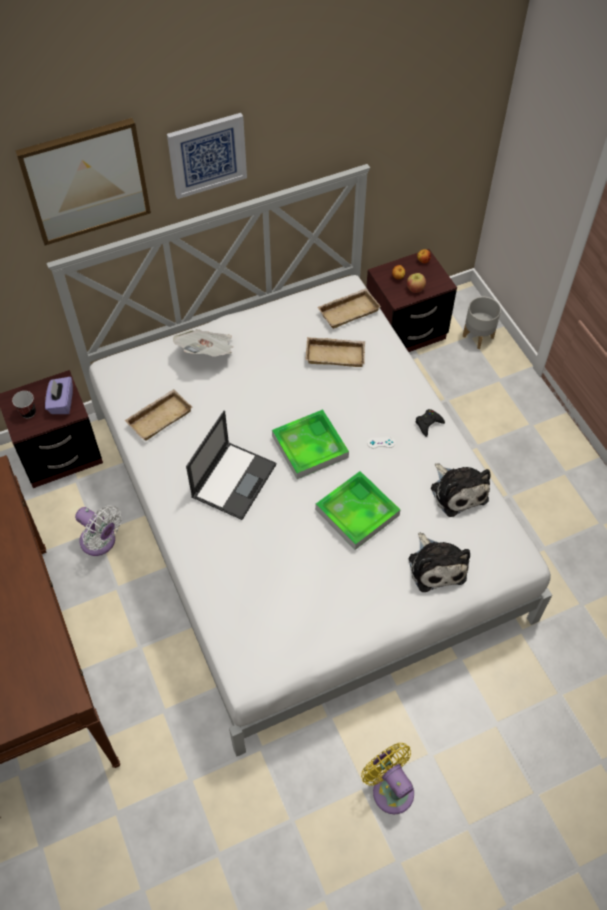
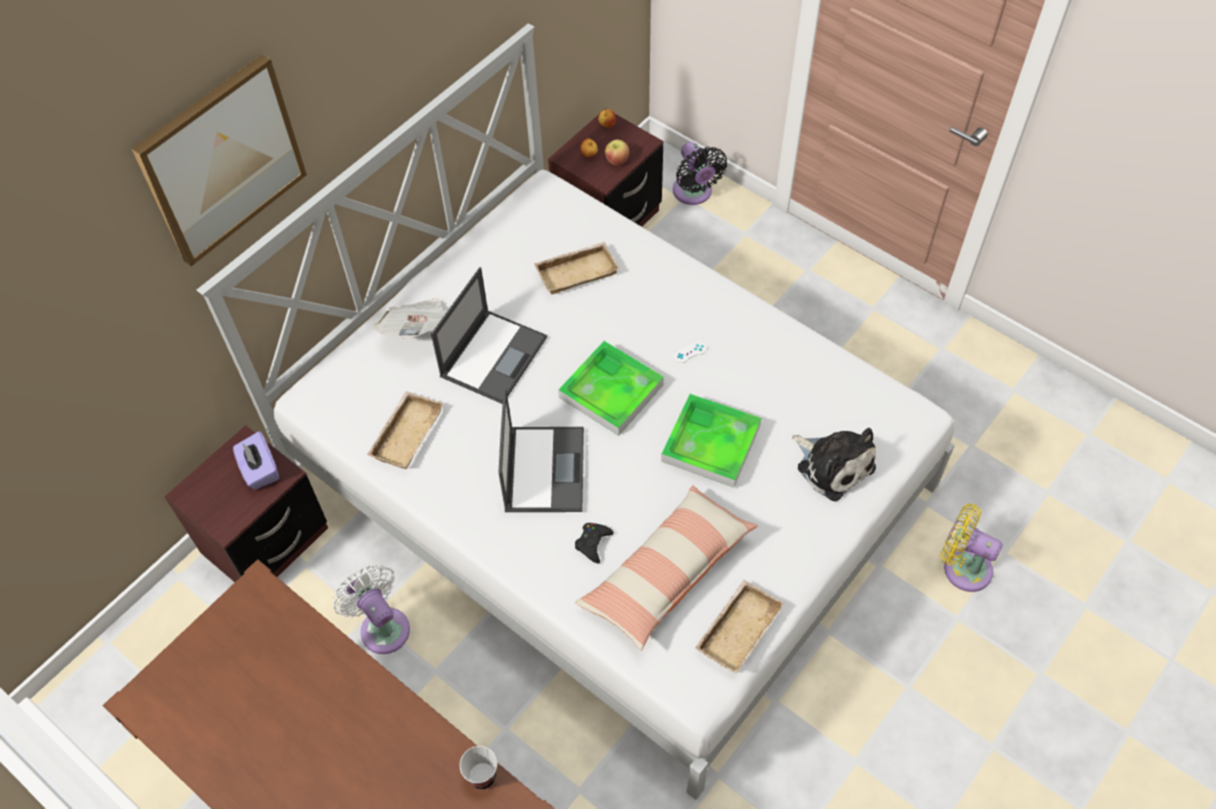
camera: 25 degrees left, 0 degrees up
(28, 412) = (222, 500): cup -> cup (482, 776)
(100, 542) = (382, 626): white fan -> white fan turned 135 degrees counterclockwise
(207, 155) = (354, 74): picture -> none
(246, 389) = (494, 356): none -> laptop
(274, 587) = (667, 573): none -> pillow
(348, 310) = (561, 214): beige tray -> beige tray (737, 628)
(390, 788) = (887, 747): yellow fan -> yellow fan (962, 567)
(428, 423) = (729, 308): black game controller -> black game controller (593, 543)
(457, 491) = (806, 371): plush toy -> none
(478, 336) = (694, 193): grey planter -> black fan

